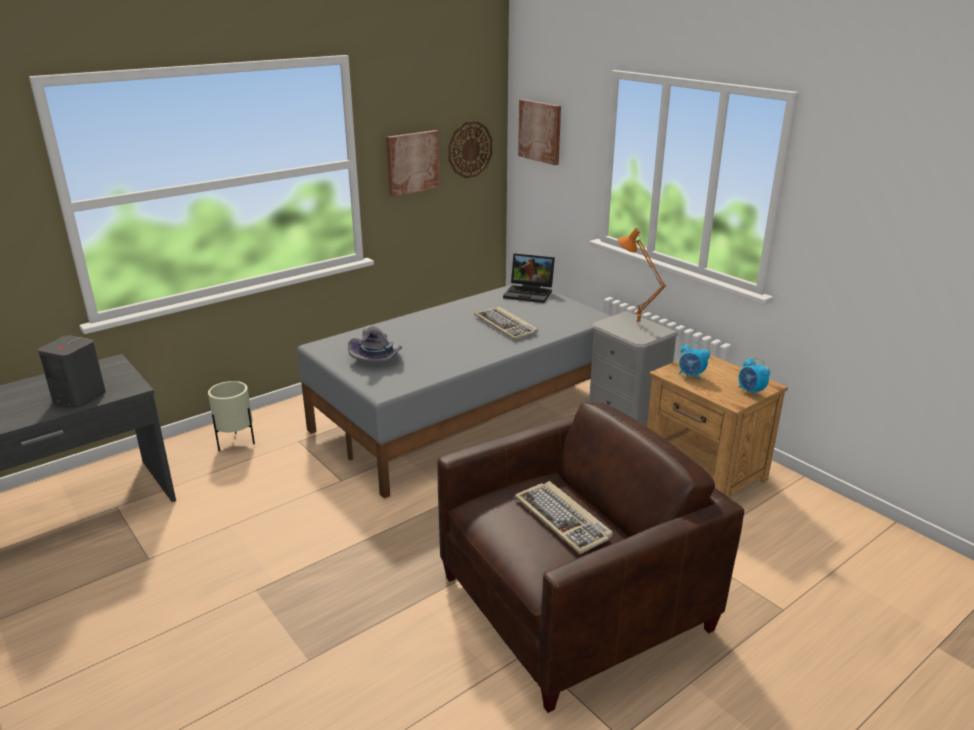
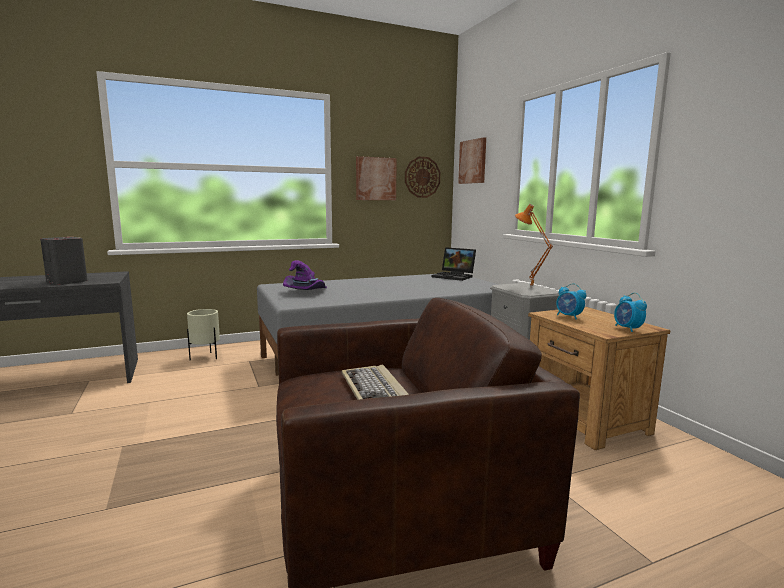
camera: 15 degrees right, 15 degrees down
(377, 358) = (306, 292): grey hat -> purple hat
(506, 325) = (422, 286): keyboard -> none

